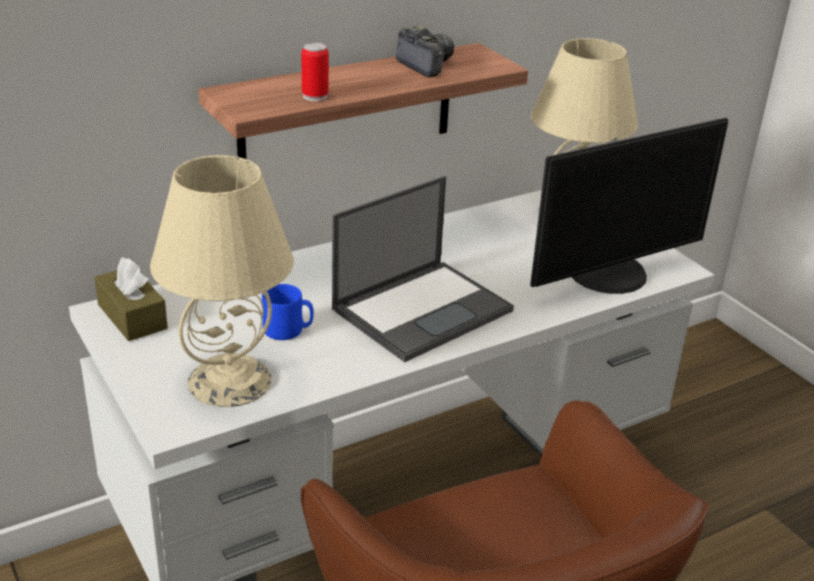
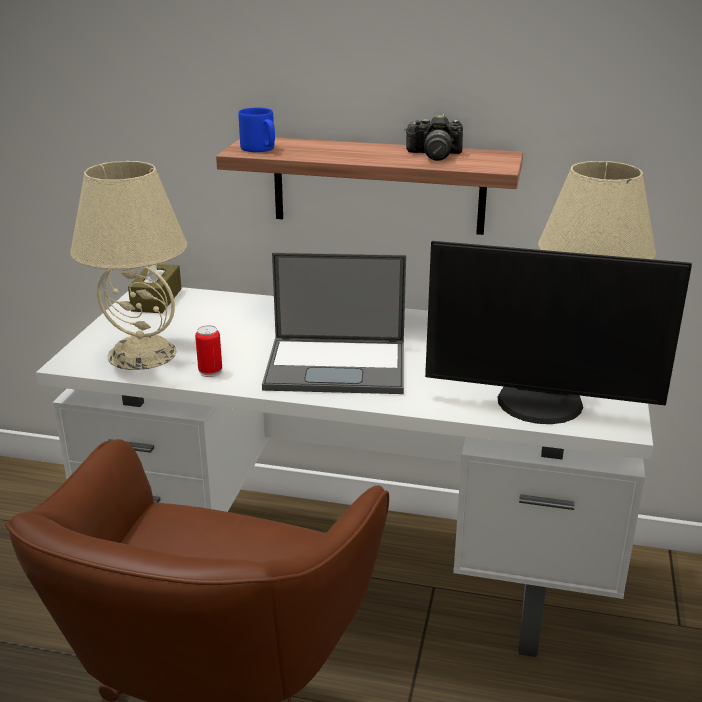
camera: 45 degrees right, 5 degrees down
(288, 330) = (226, 342): blue mug -> blue mug (260, 149)
(315, 96) = (303, 153): can -> can (210, 371)
(425, 65) = (434, 155): camera -> camera turned 90 degrees clockwise

